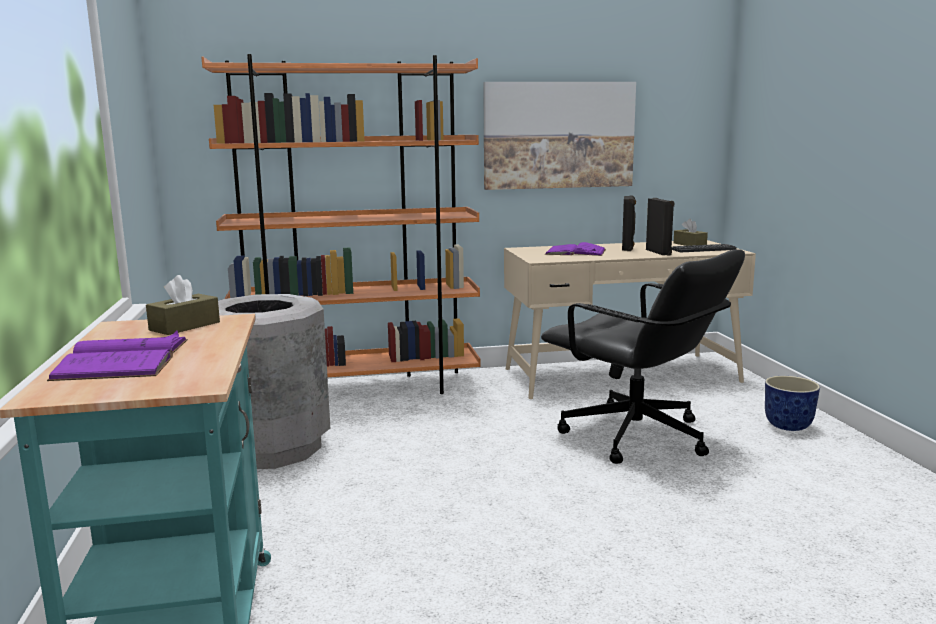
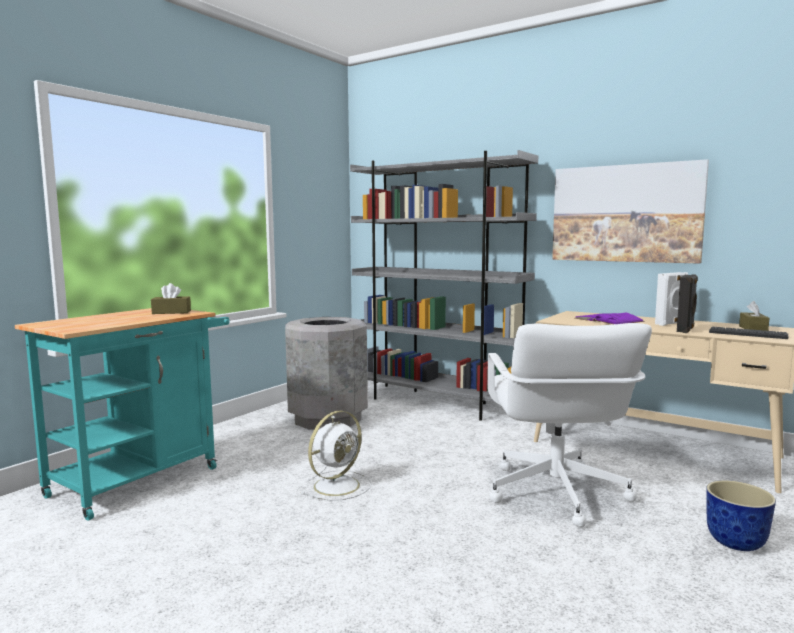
camera: 45 degrees right, 5 degrees down
(123, 359) = (102, 318): purple book -> none
(359, 389) = (437, 403): orange bookcase -> grey bookcase
(457, 511) = (338, 485): none -> white fan
(628, 248) = (671, 323): black speaker -> white speaker
(636, 437) = (555, 493): black office chair -> white office chair

